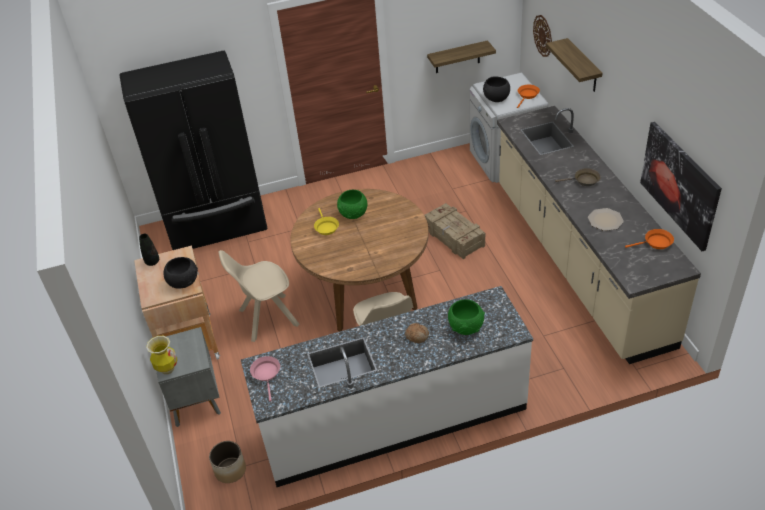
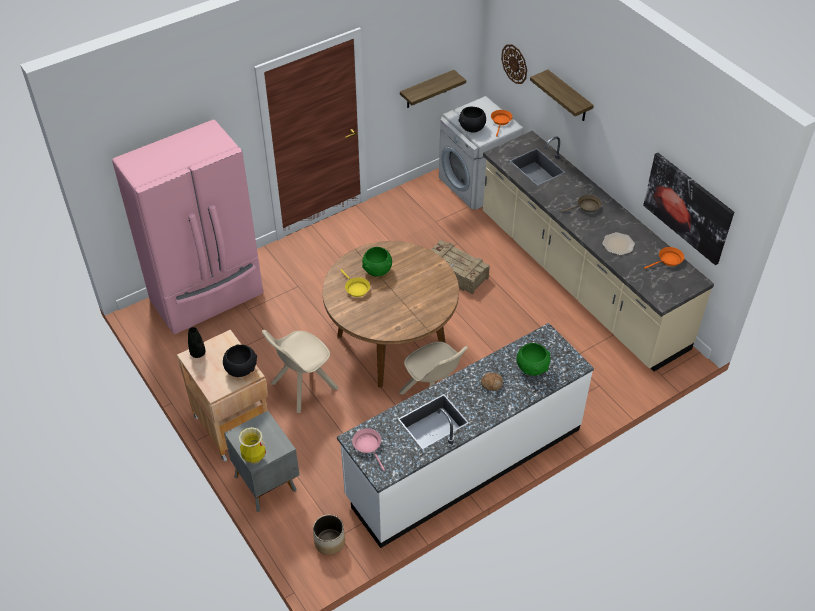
camera: 20 degrees left, 5 degrees up
(218, 228) = (209, 299): black fridge -> pink fridge

